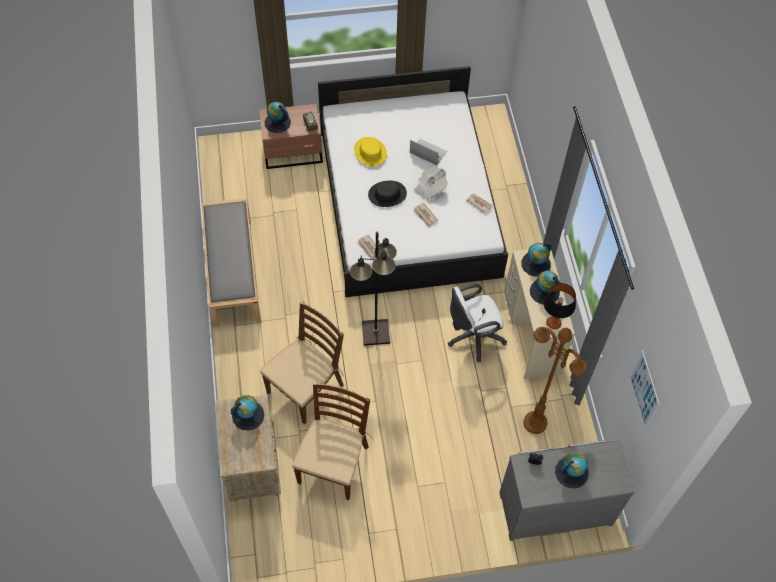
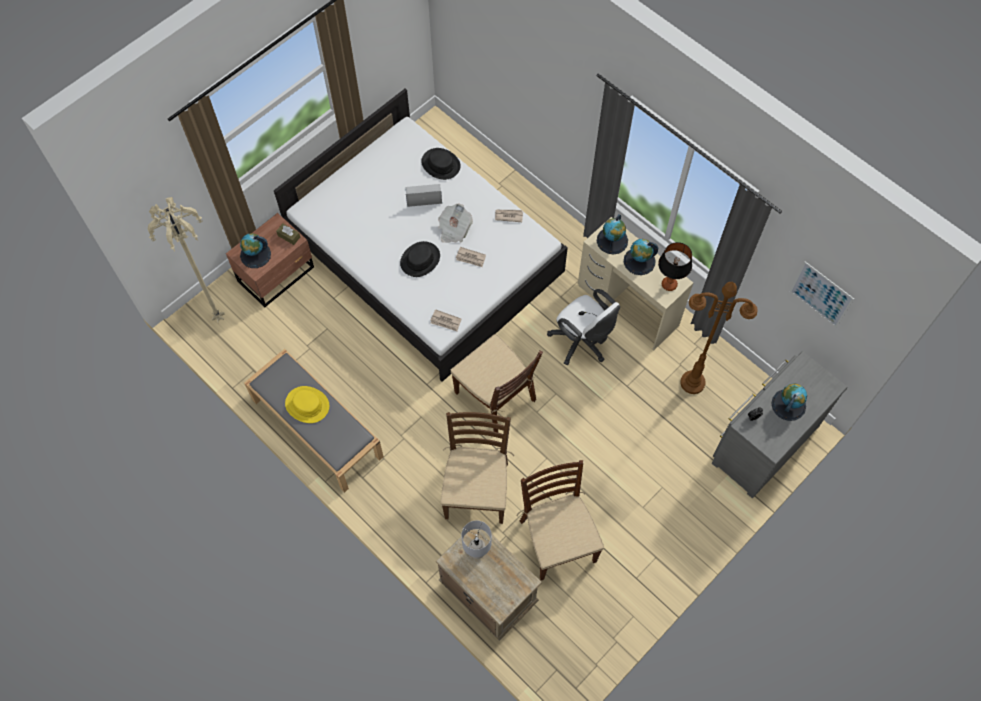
camera: 35 degrees left, 5 degrees up
(230, 158) = (219, 319): none -> beige floor lamp
(248, 415) = (477, 551): globe -> grey table lamp
(370, 152) = (371, 229): yellow hat -> yellow hat (307, 405)
(375, 333) = (496, 396): black floor lamp -> brown chair
(459, 138) = (441, 164): none -> black hat
(472, 337) = (582, 343): white office chair -> white office chair turned 75 degrees counterclockwise

